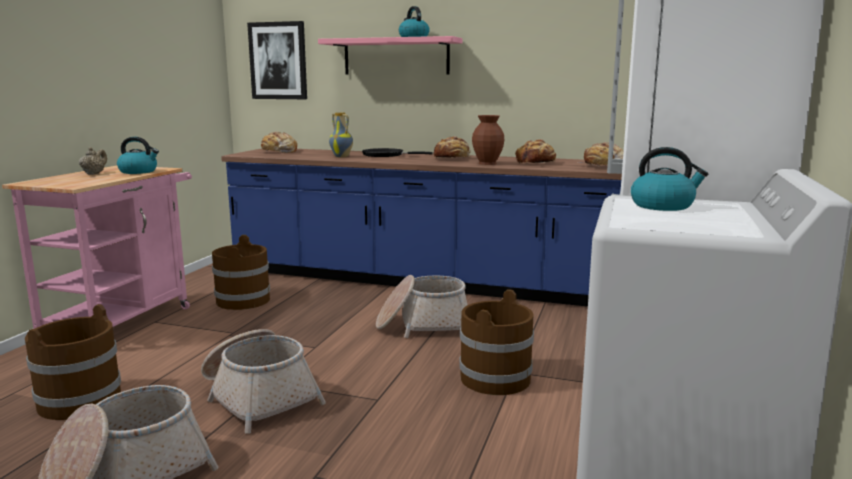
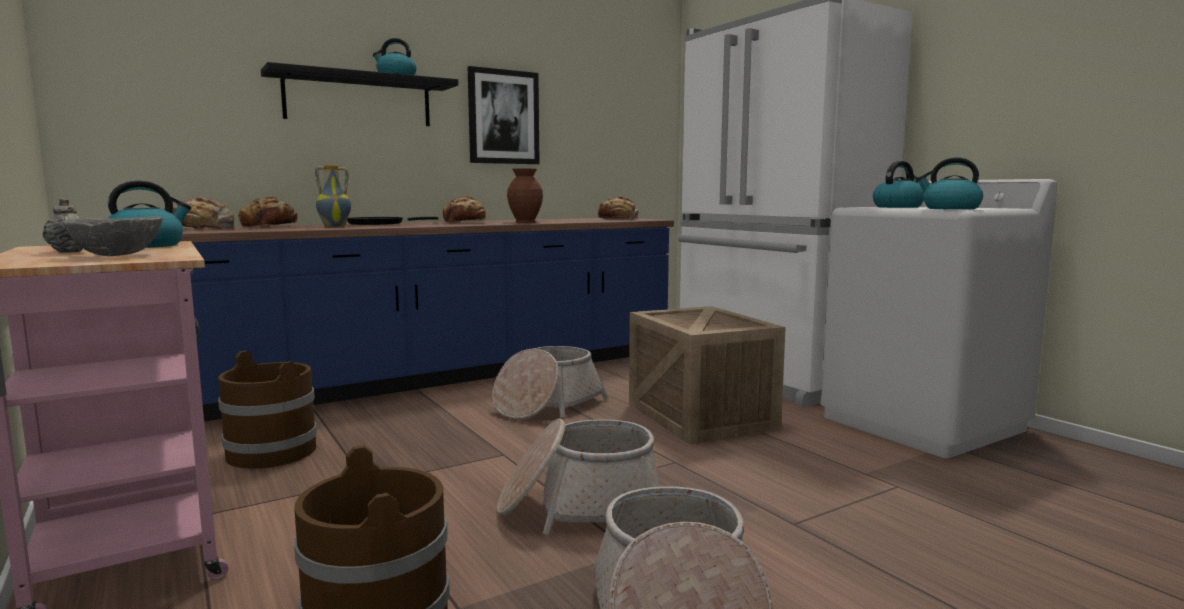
camera: 50 degrees left, 5 degrees down
(80, 180) = (119, 255): none -> grey bowl
(278, 61) = (156, 91): picture -> picture (503, 117)
(396, 57) = (358, 100): pink shelf -> black shelf
(495, 378) = (702, 416): brown bucket -> crate
(536, 163) = (557, 220): bread -> bread (270, 226)
(633, 222) = (950, 209): none -> kettle

